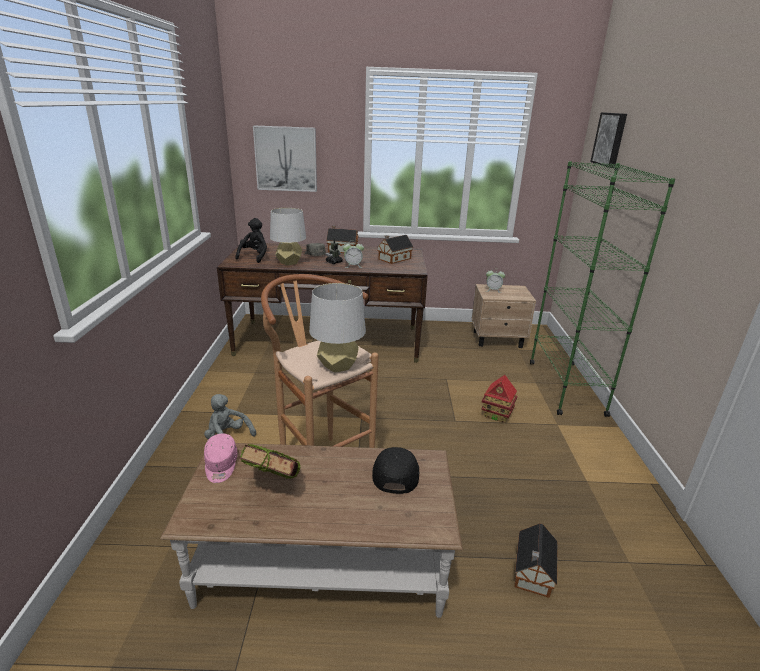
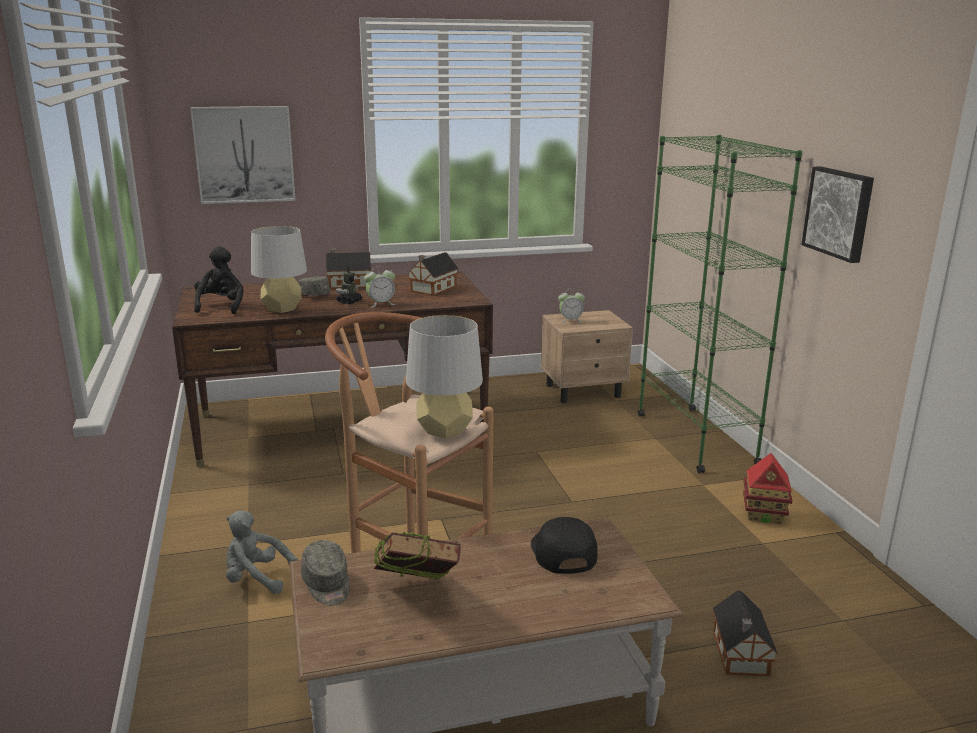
camera: 15 degrees left, 5 degrees down
(221, 465) = (327, 585): pink cap -> grey cap
(497, 414) = (623, 485): toy house -> toy house (763, 514)
(610, 139) = (701, 105): picture -> picture (839, 213)

